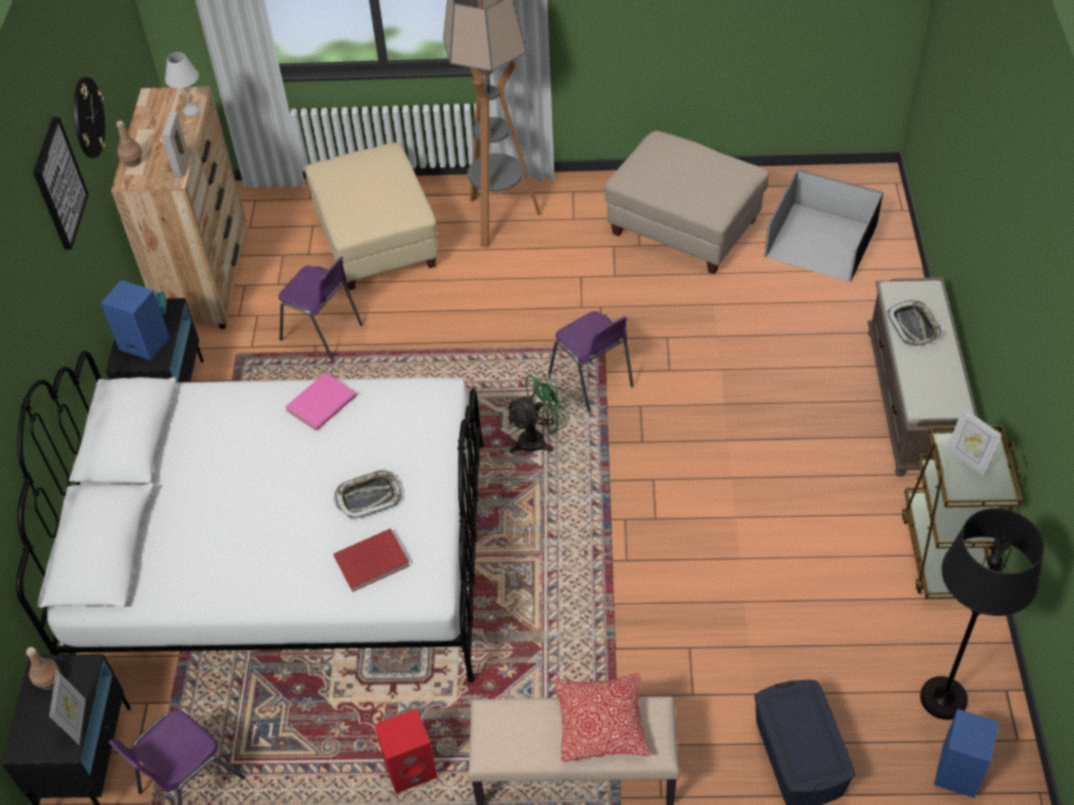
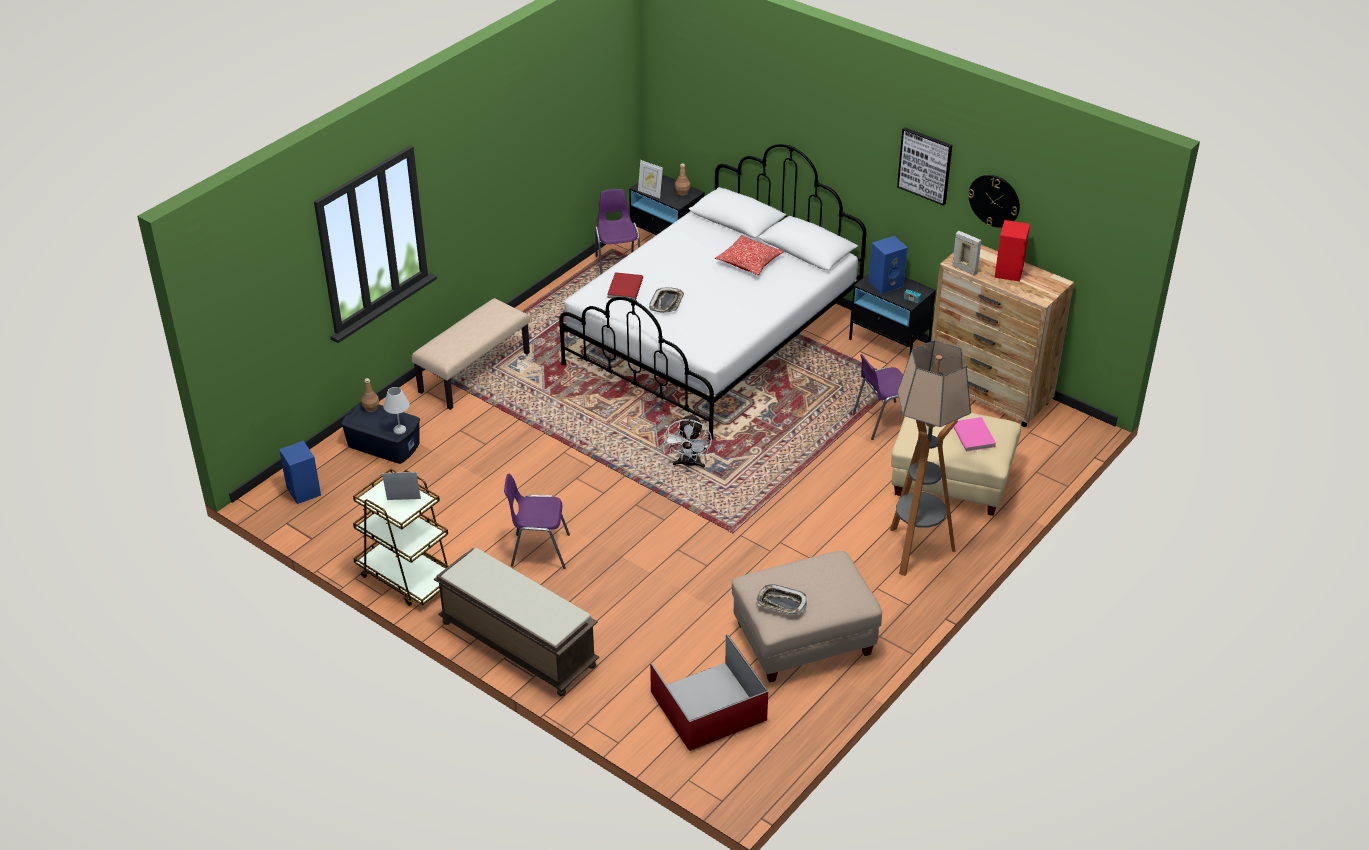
camera: 125 degrees right, 10 degrees down
(133, 161) = (989, 254): brown bottle -> brown bottle (371, 408)
(190, 111) = (1023, 291): white table lamp -> white table lamp (400, 429)
(320, 403) = (754, 314): pink book -> pink book (974, 435)
(411, 768) = (542, 328): red speaker -> red speaker (1009, 272)
(538, 439) = (689, 464): green fan -> white fan
(592, 381) = (708, 510): purple chair -> purple chair (538, 550)
(601, 724) = (461, 339): pillow -> pillow (749, 262)
(819, 240) = (709, 705): black storage box -> red storage box
(914, 326) = (535, 601): tray -> tray (781, 603)
(943, 699) = (339, 512): black floor lamp -> none

